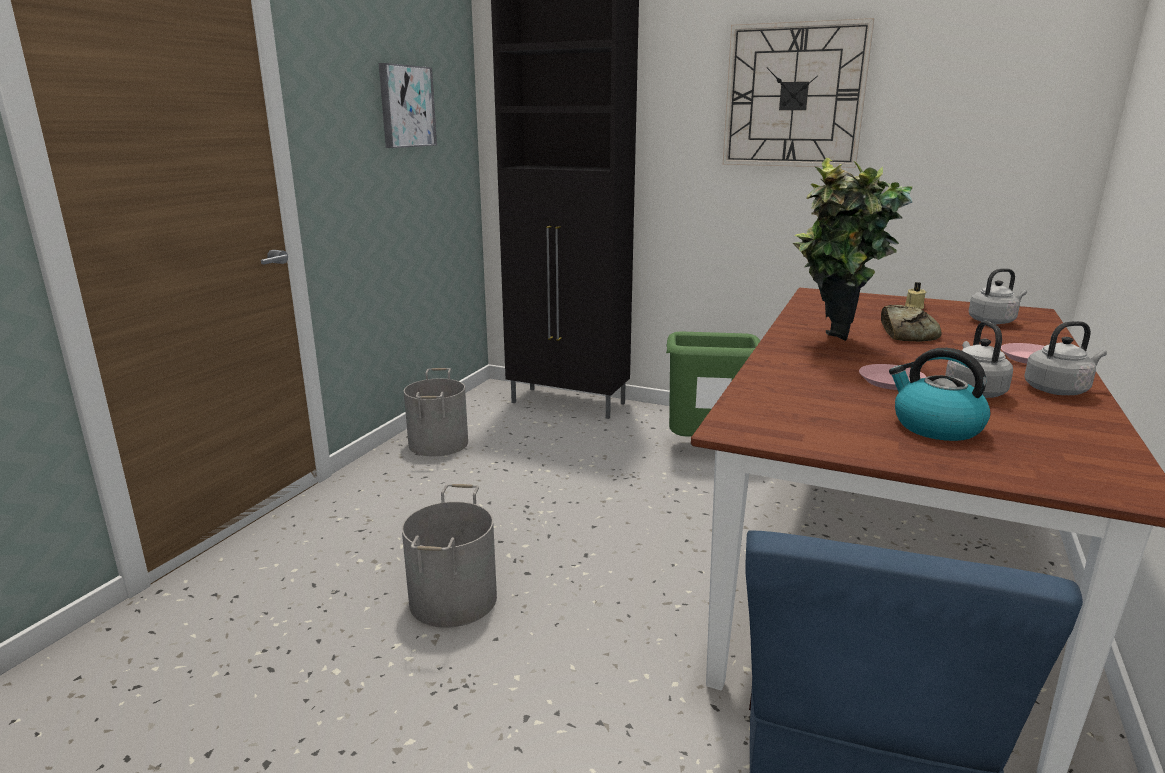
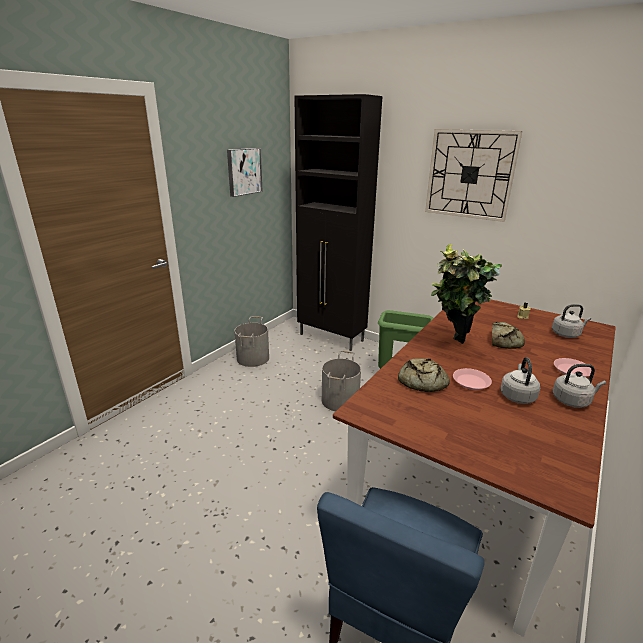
camera: 10 degrees right, 5 degrees up
(454, 599) = (232, 460): grey bucket -> grey bucket (340, 400)
(812, 387) = (421, 381): none -> bread
(935, 426) = (476, 423): kettle -> none

